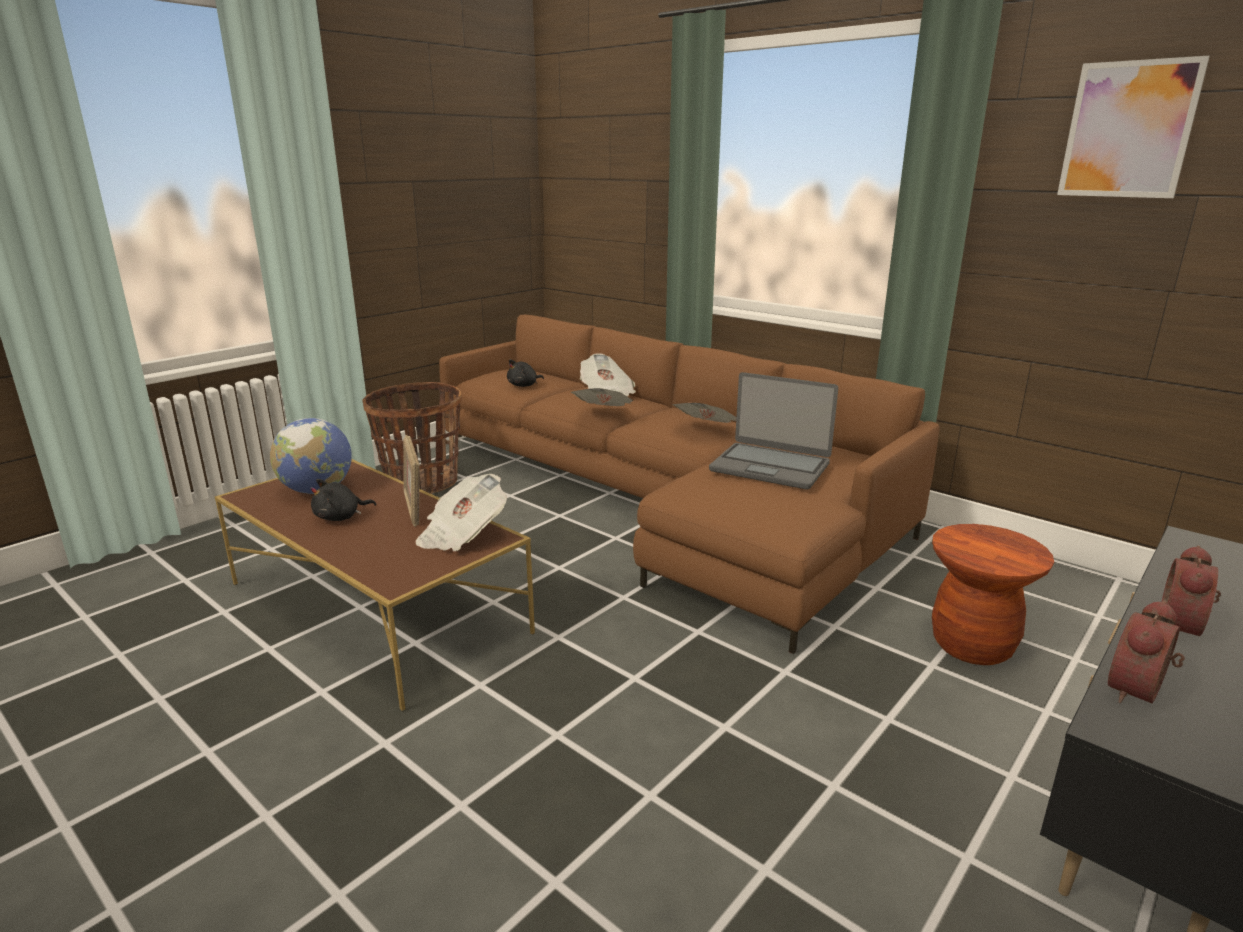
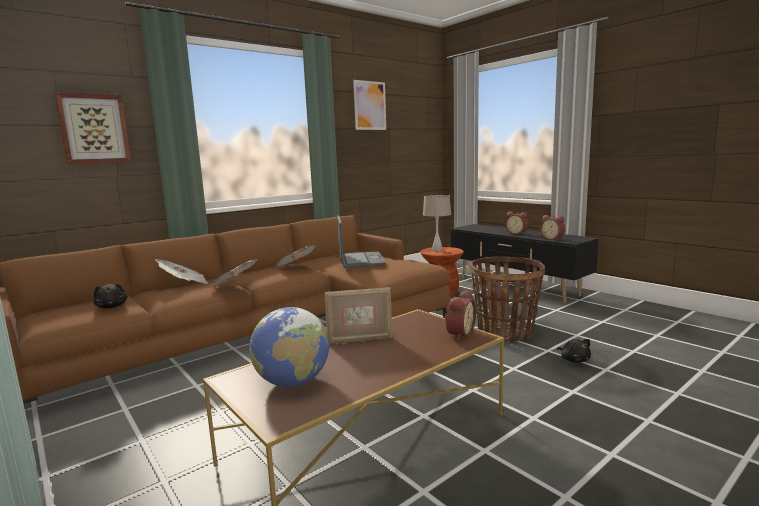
camera: 80 degrees left, 10 degrees down
(340, 517) = (364, 364): black plush toy -> black plush toy (574, 360)
(413, 569) = (458, 334): none -> alarm clock
(421, 483) = (107, 435): basket -> basket (505, 332)
(462, 535) = (410, 324): newspaper -> none
(630, 184) = (94, 129): none -> picture
(770, 467) = (360, 261): laptop -> laptop turned 45 degrees counterclockwise
(990, 542) = (437, 250): none -> beige table lamp

